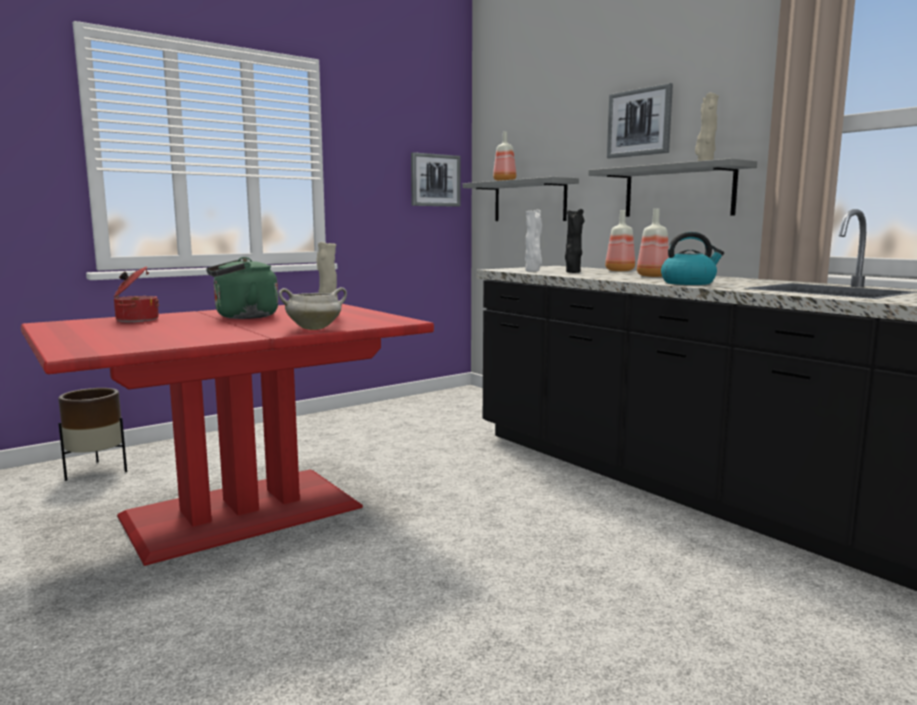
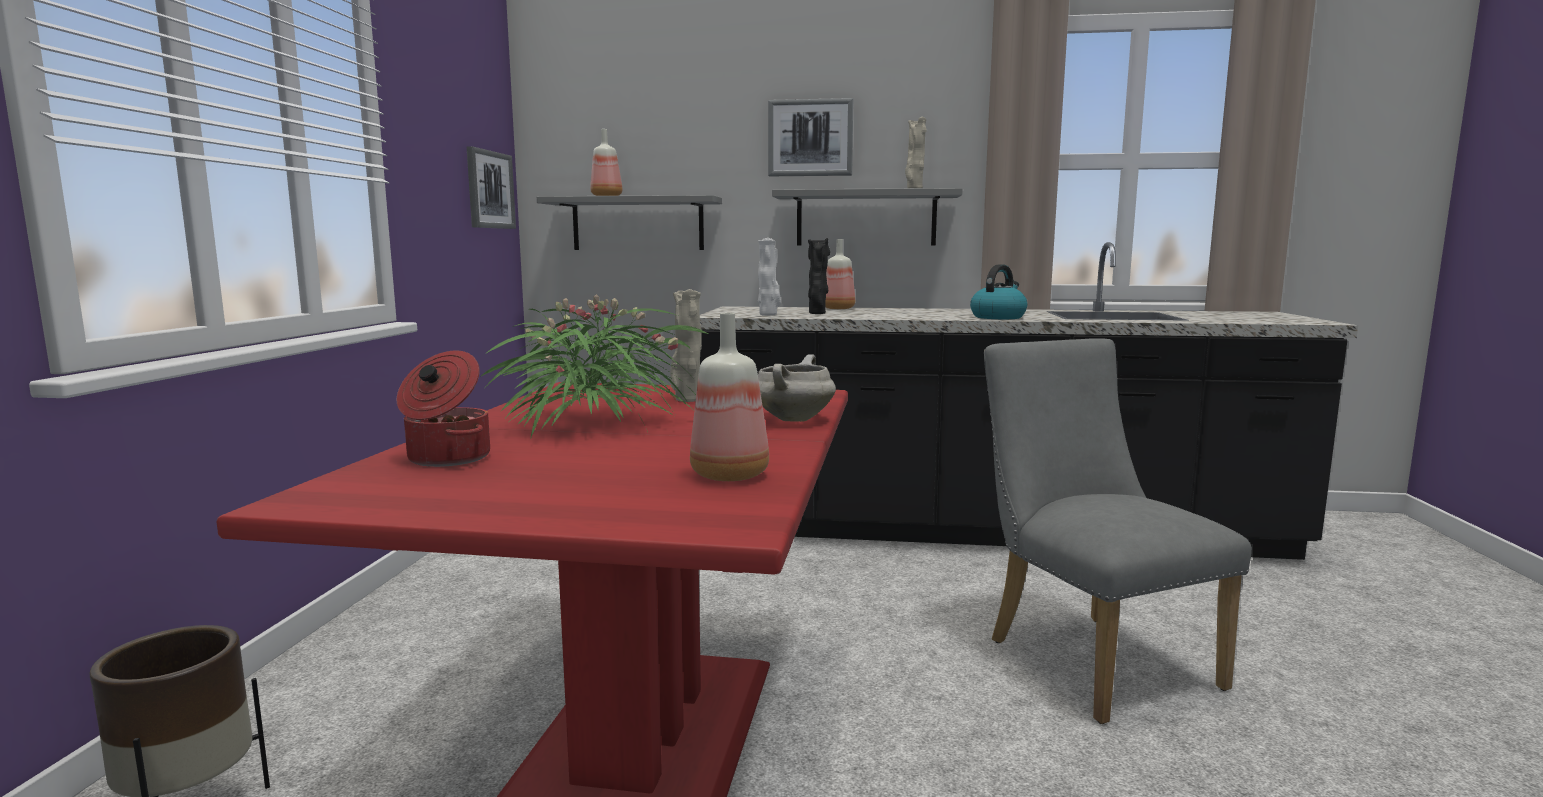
camera: 45 degrees left, 0 degrees up
(243, 317) = (594, 422): green kettle -> potted plant
(554, 587) = (1089, 657): none -> grey chair
(654, 276) = (916, 312): bottle -> bottle (732, 475)

